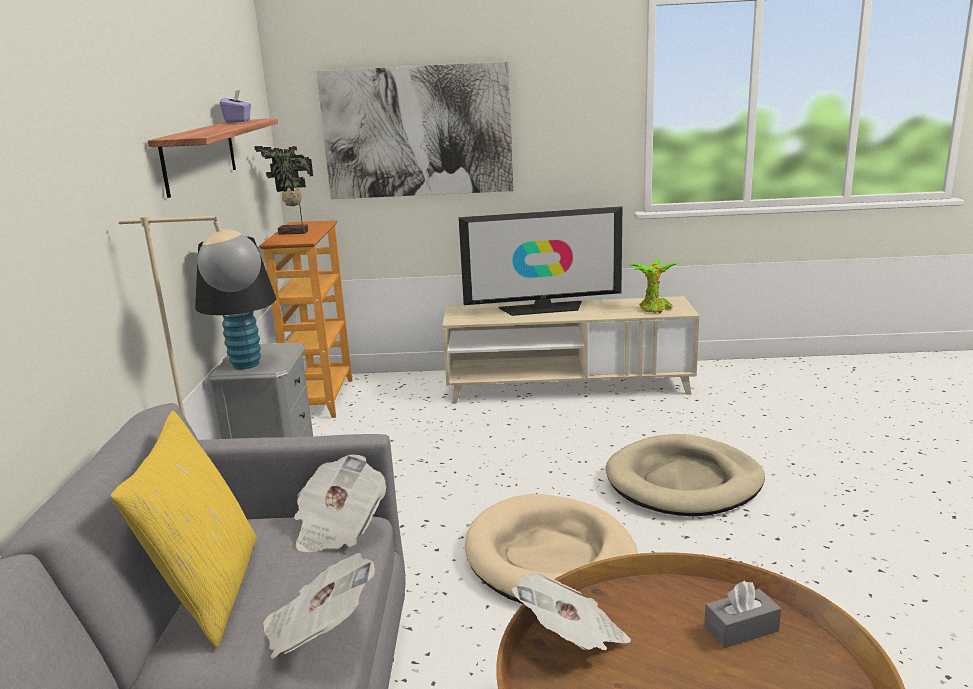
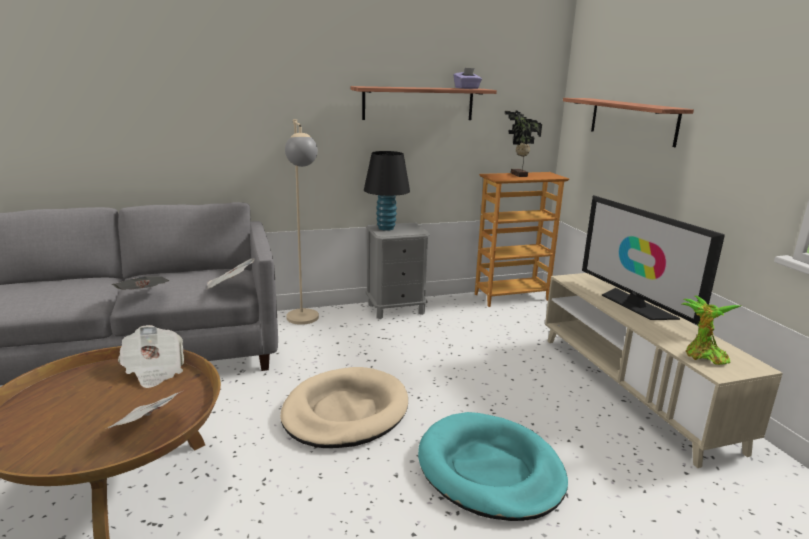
camera: 70 degrees right, 0 degrees up
(208, 590) = (180, 273): yellow pillow -> none
(417, 131) = (632, 120): picture -> shelf
(684, 482) = (490, 470): beige dog bed -> turquoise dog bed
(741, 629) = (147, 426): grey tissue box -> newspaper

